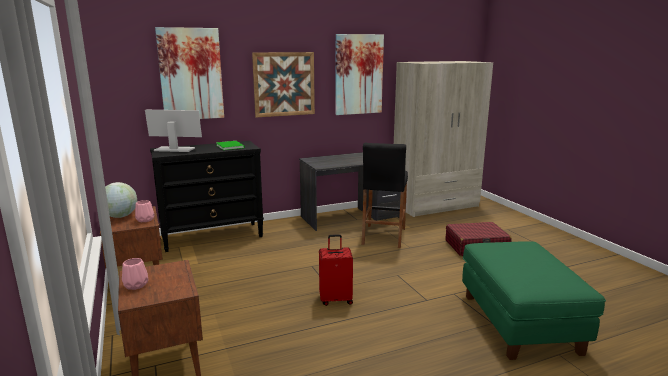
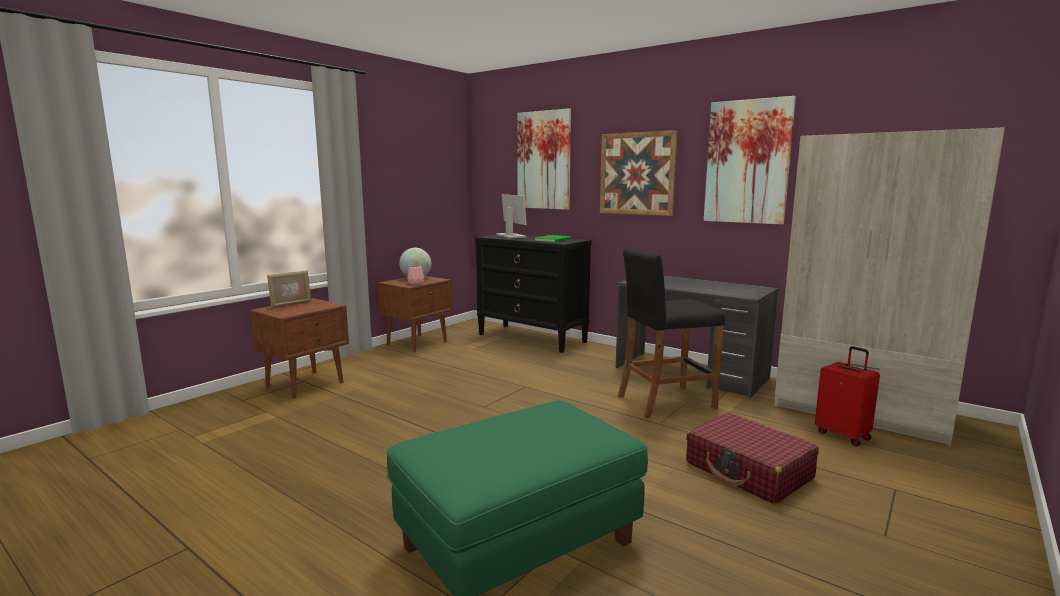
camera: 60 degrees right, 5 degrees down
(135, 285) = (291, 304): pink vase -> picture frame
(336, 299) = (463, 414): red suitcase -> red suitcase (843, 435)

